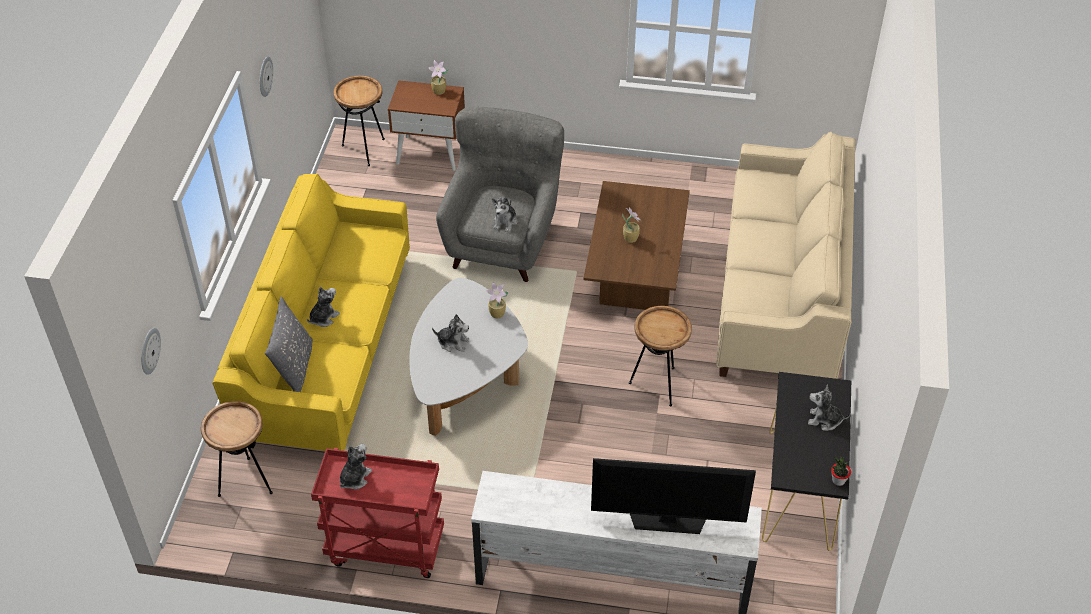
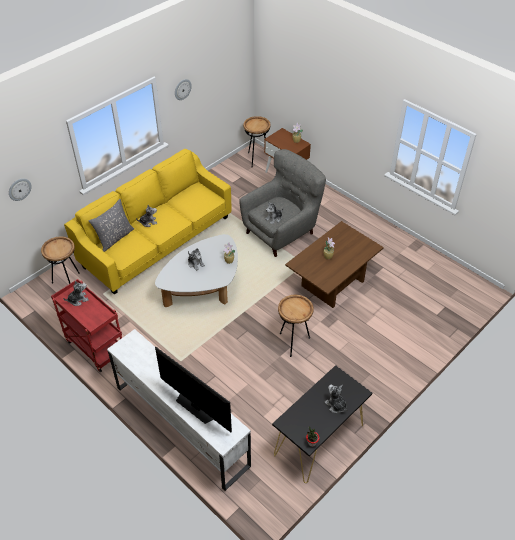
camera: 35 degrees right, 0 degrees up
(780, 292) = (404, 330): beige sofa -> none

